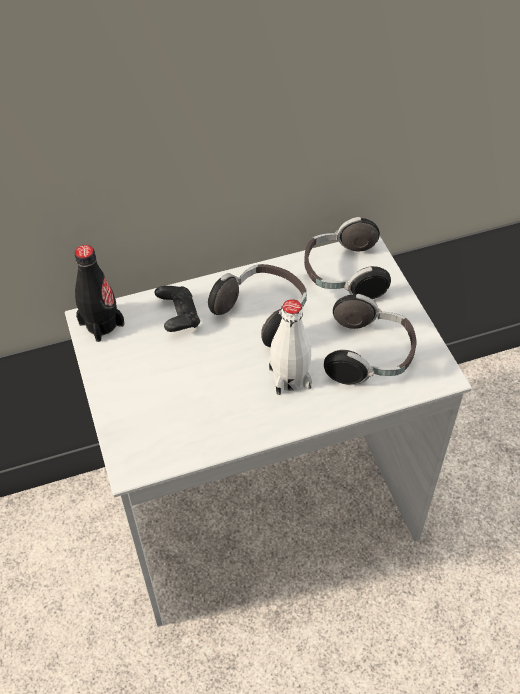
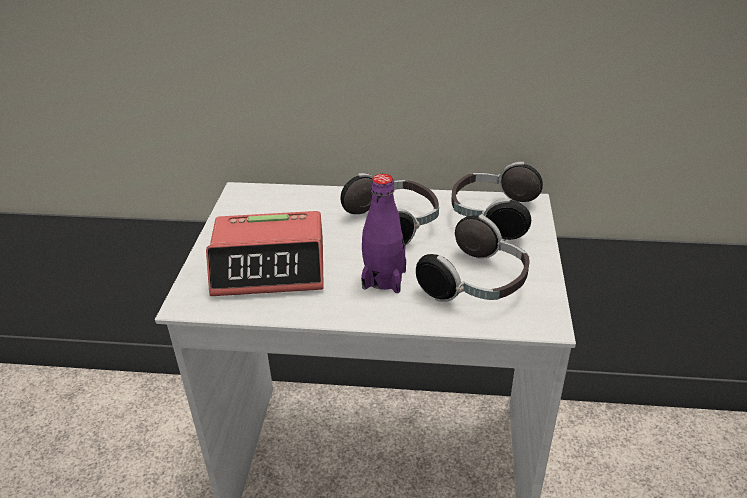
camera: 25 degrees right, 15 degrees down
(101, 324) = (248, 197): black bottle -> none
(178, 317) = (316, 208): black game controller -> none
(180, 400) = (270, 266): none -> alarm clock
(290, 377) = (384, 279): white bottle -> purple bottle

